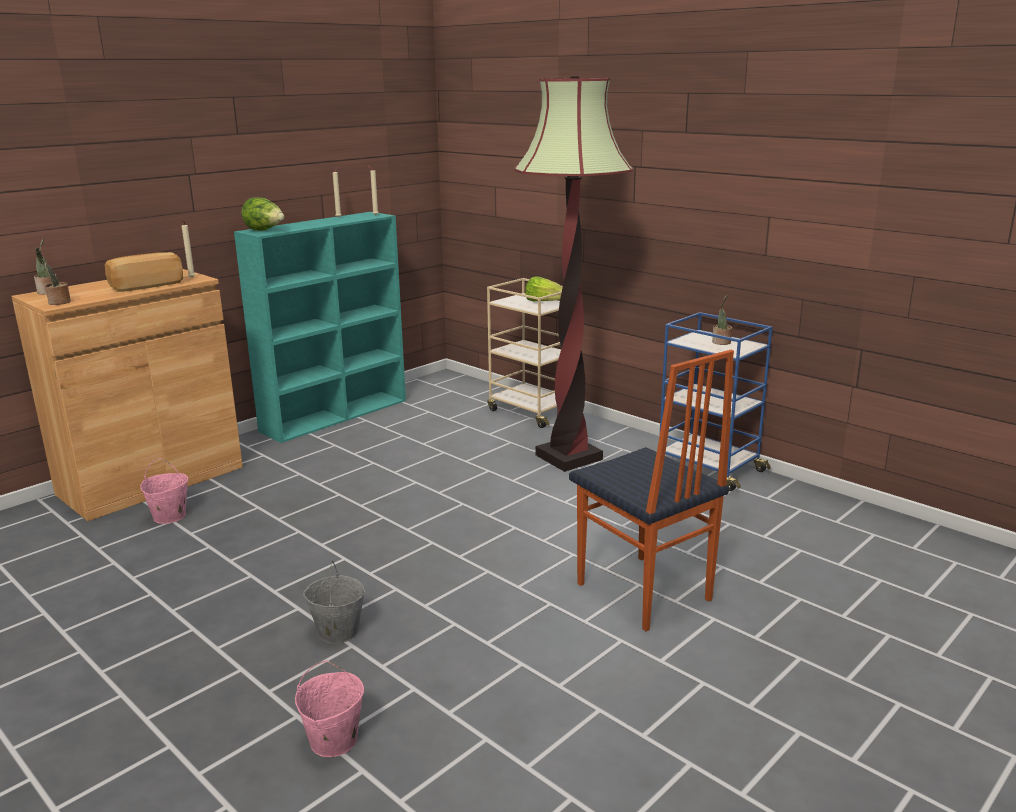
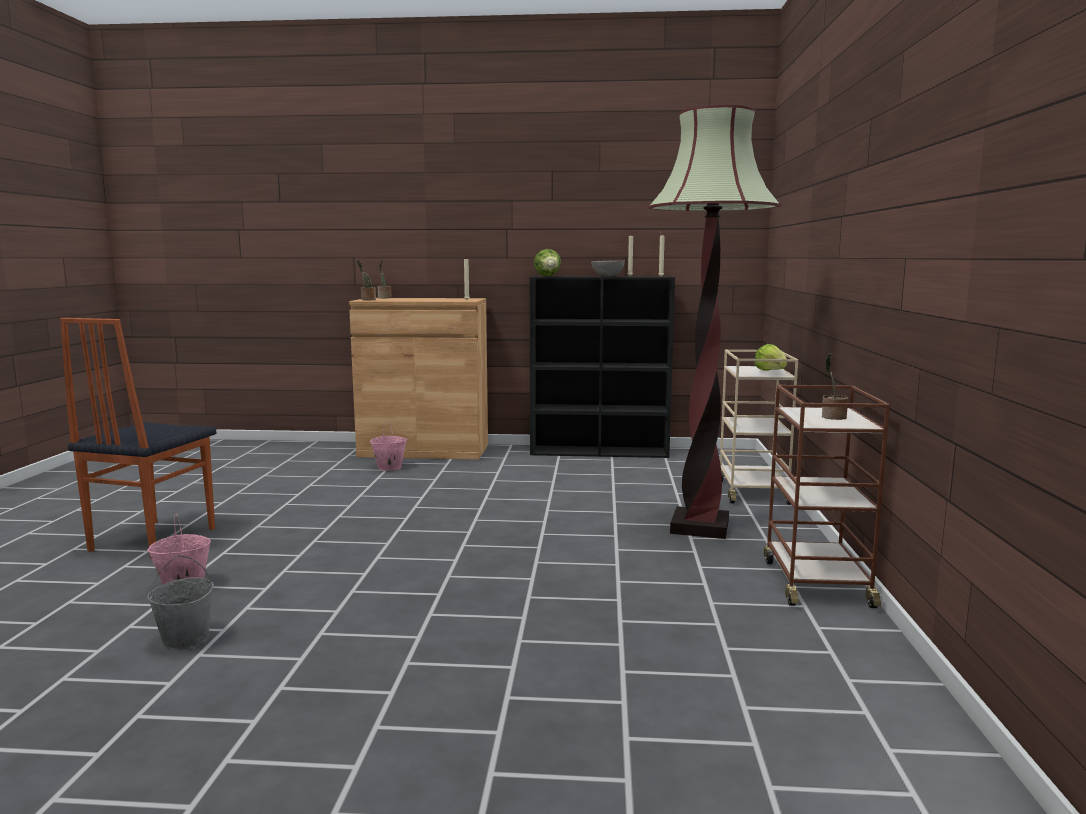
camera: 50 degrees right, 10 degrees down
(146, 285) = (432, 300): bread -> none
(322, 221) = (607, 276): none -> grey bowl
(336, 415) = (600, 452): turquoise bookcase -> black bookcase
(337, 632) = (311, 546): grey bucket -> grey bucket (185, 639)
(642, 593) = (510, 623): chair -> chair (151, 539)
(708, 468) = (815, 582): blue cart -> brown cart

